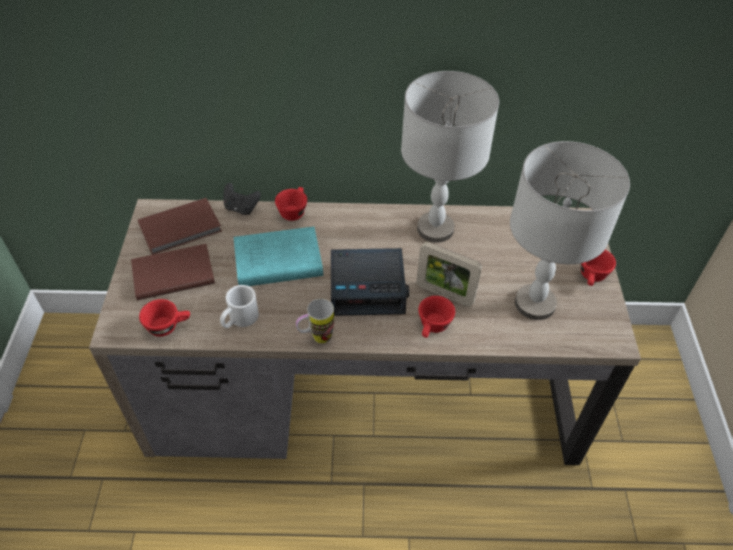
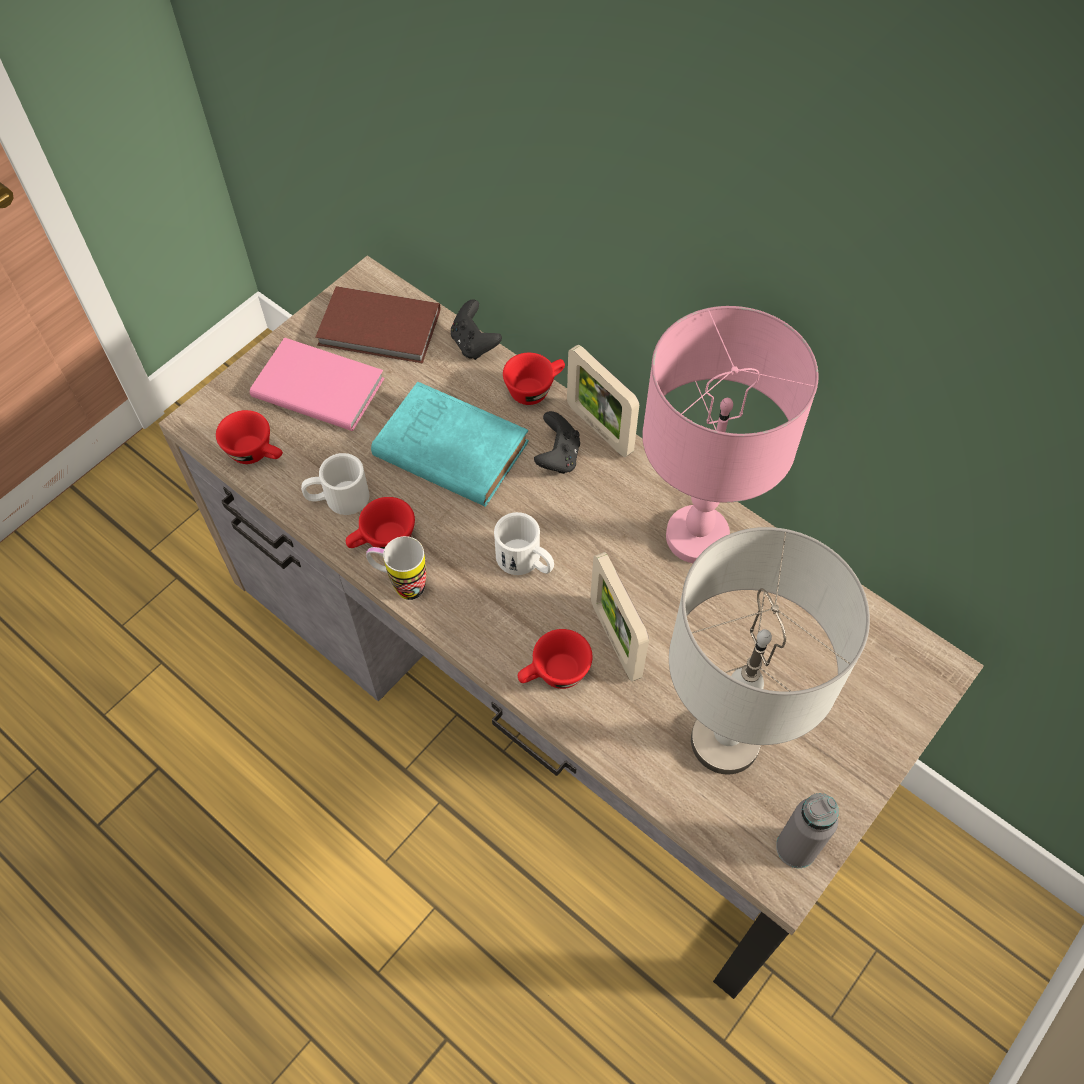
camera: 40 degrees right, 10 degrees up
(172, 273) = (318, 385): brown book -> pink book
(336, 233) = (558, 457): none -> black game controller
(343, 210) = (599, 429): none -> picture frame
(368, 287) = (526, 561): alarm clock -> white mug
(435, 229) = (696, 537): grey table lamp -> pink table lamp
(592, 277) = (852, 764): red cup -> red cup (383, 542)
(606, 326) = (796, 848): none -> grey bottle

